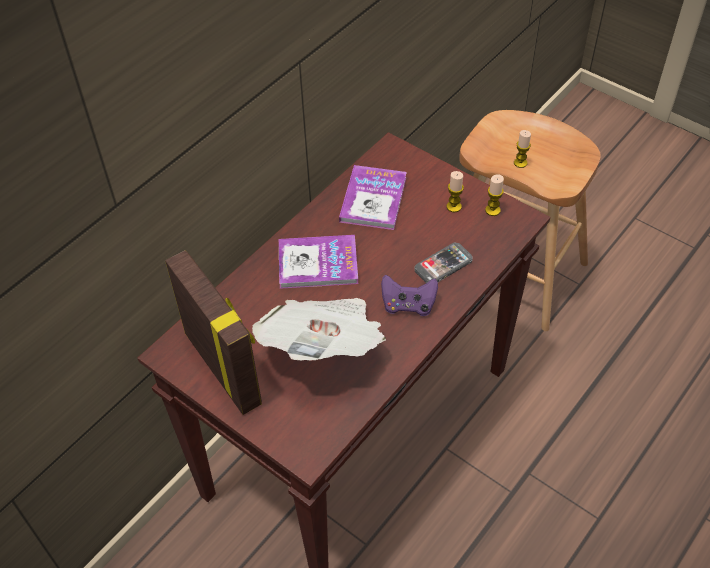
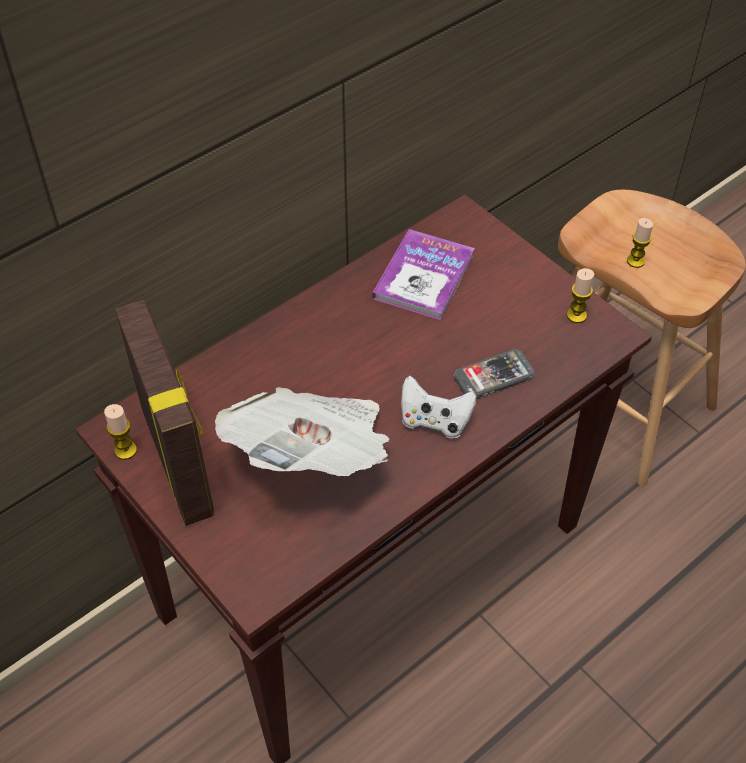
camera: 10 degrees right, 0 degrees up
(318, 263) = (332, 347): book -> none
(408, 305) = (434, 421): purple game controller -> white game controller
(454, 206) = (526, 302): candle -> candle (125, 450)

